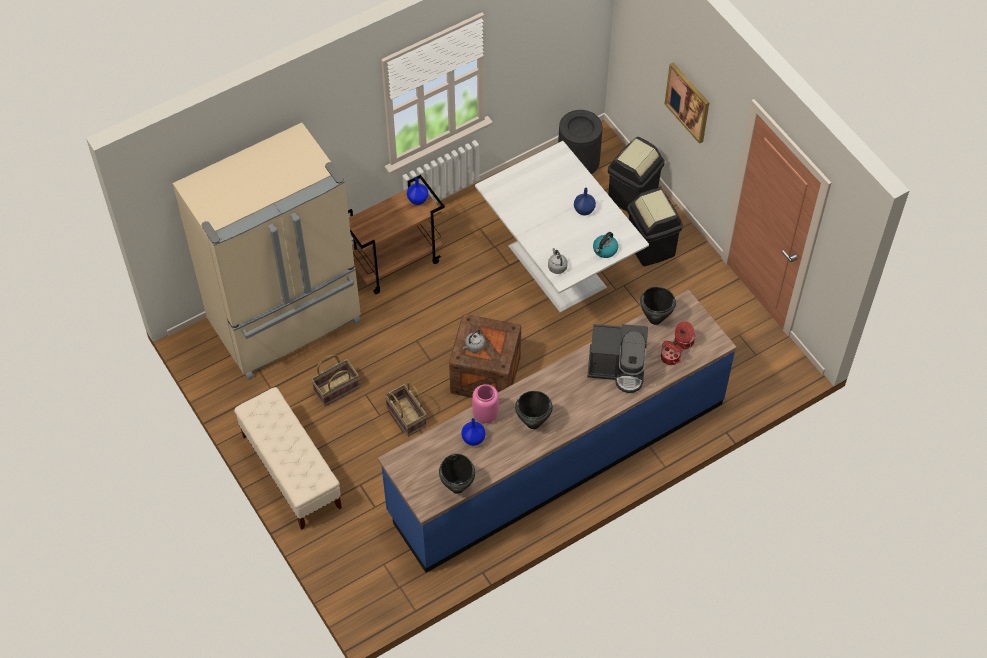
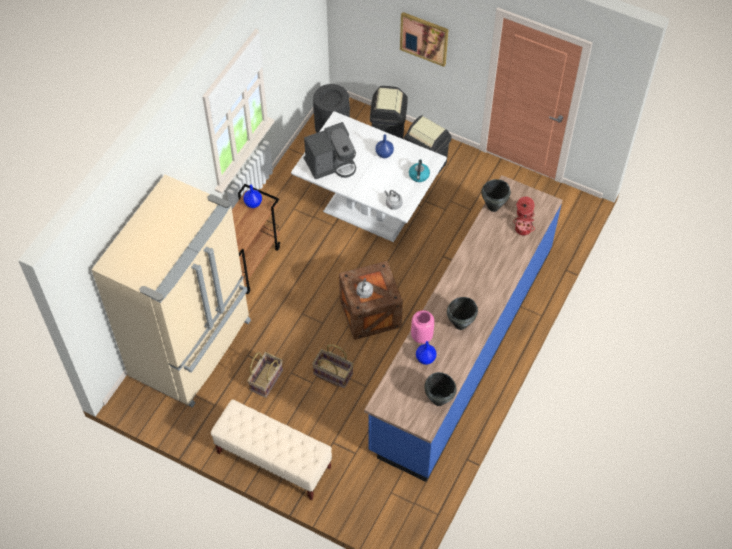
camera: 30 degrees left, 0 degrees up
(618, 368) = (492, 255): coffee machine -> coffee machine (331, 164)

